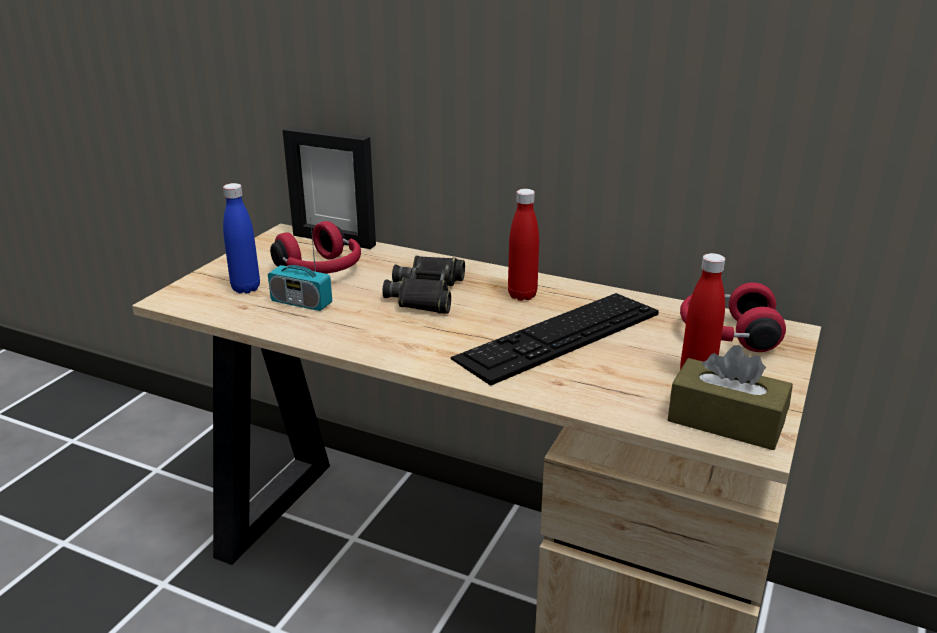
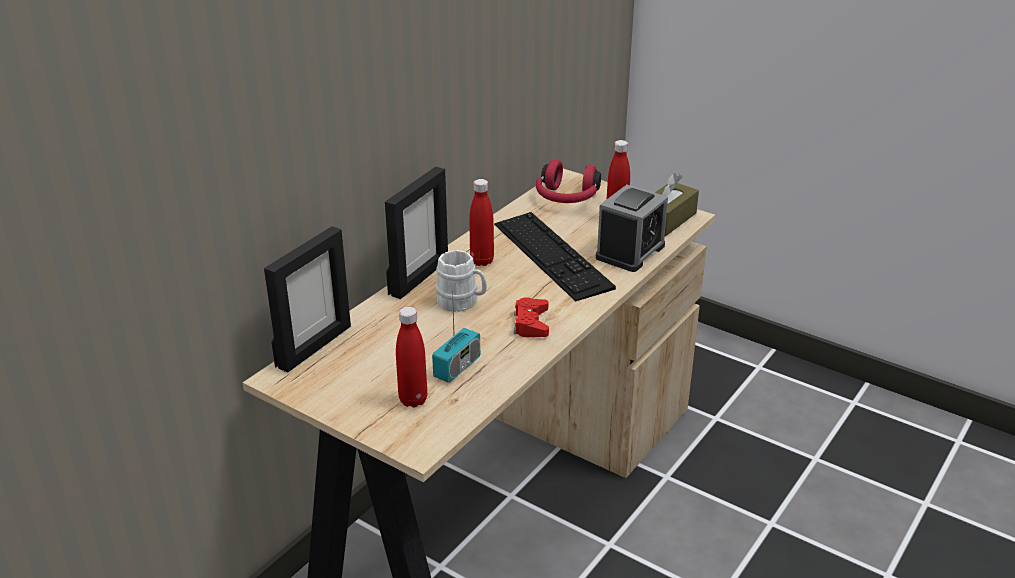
camera: 80 degrees left, 5 degrees up
(246, 288) = (413, 400): blue bottle -> red bottle
(321, 270) = (389, 355): red headphones -> none
(392, 334) = (531, 323): none -> red game controller
(427, 293) = (462, 303): black binoculars -> white mug
(472, 267) = (418, 277): none -> picture frame
(601, 392) = (630, 252): none -> alarm clock

